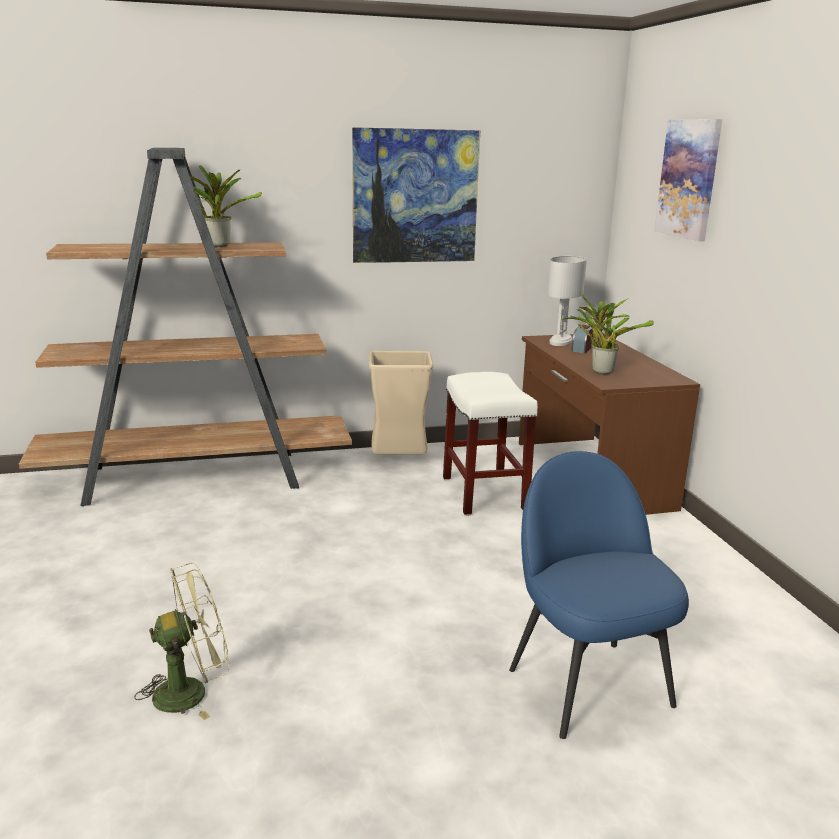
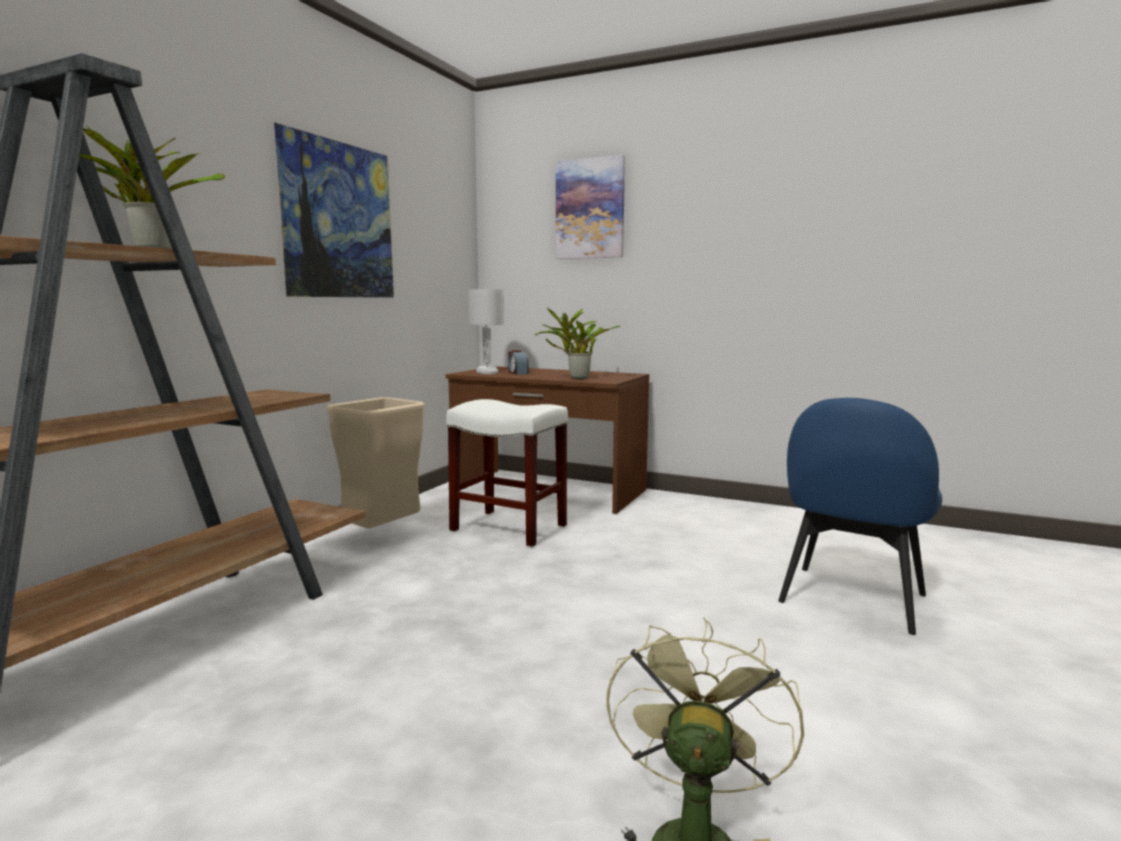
camera: 50 degrees left, 10 degrees down
(587, 684) = (851, 600): blue chair -> blue chair turned 75 degrees counterclockwise

